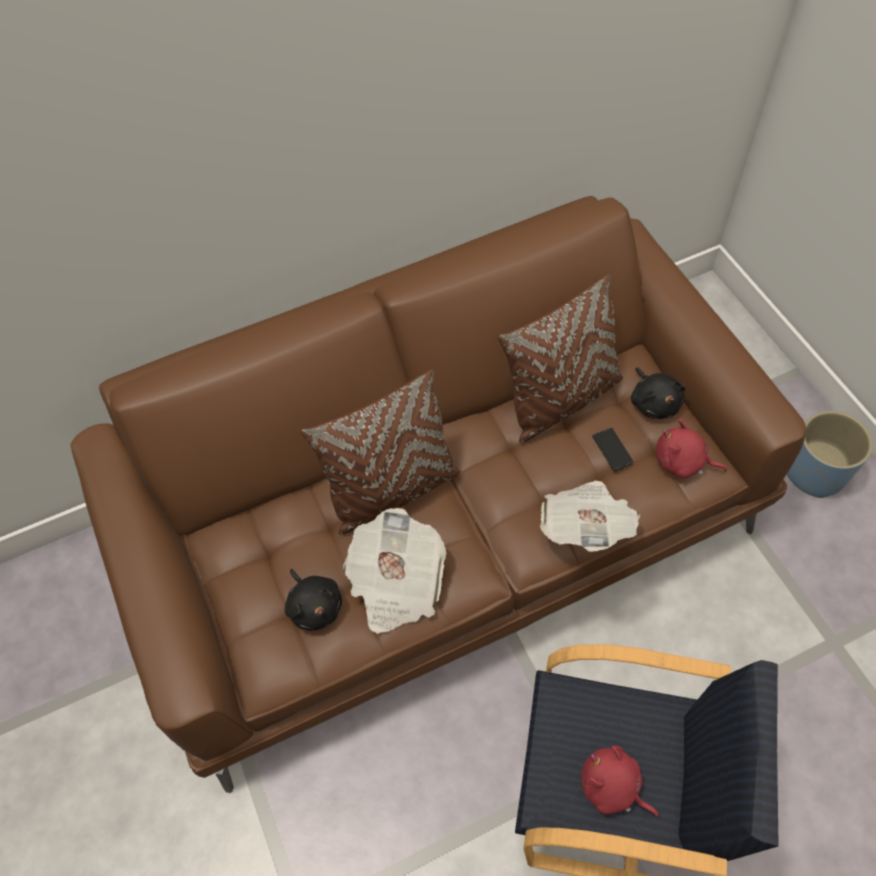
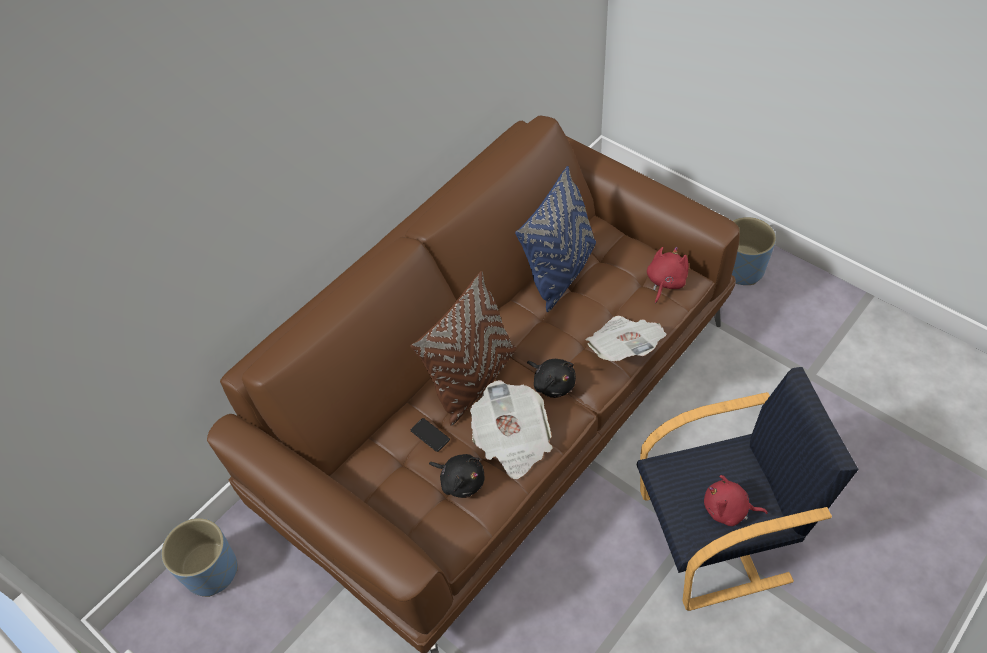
camera: 25 degrees left, 5 degrees down
(70, 572) = (211, 570): none -> blue planter
(561, 399) = (560, 272): brown pillow -> blue pillow
(612, 449) = (614, 292): phone -> phone (430, 435)
(654, 402) = (625, 250): black plush toy -> black plush toy (552, 383)
(682, 462) = (665, 282): red plush toy -> red plush toy turned 120 degrees clockwise

